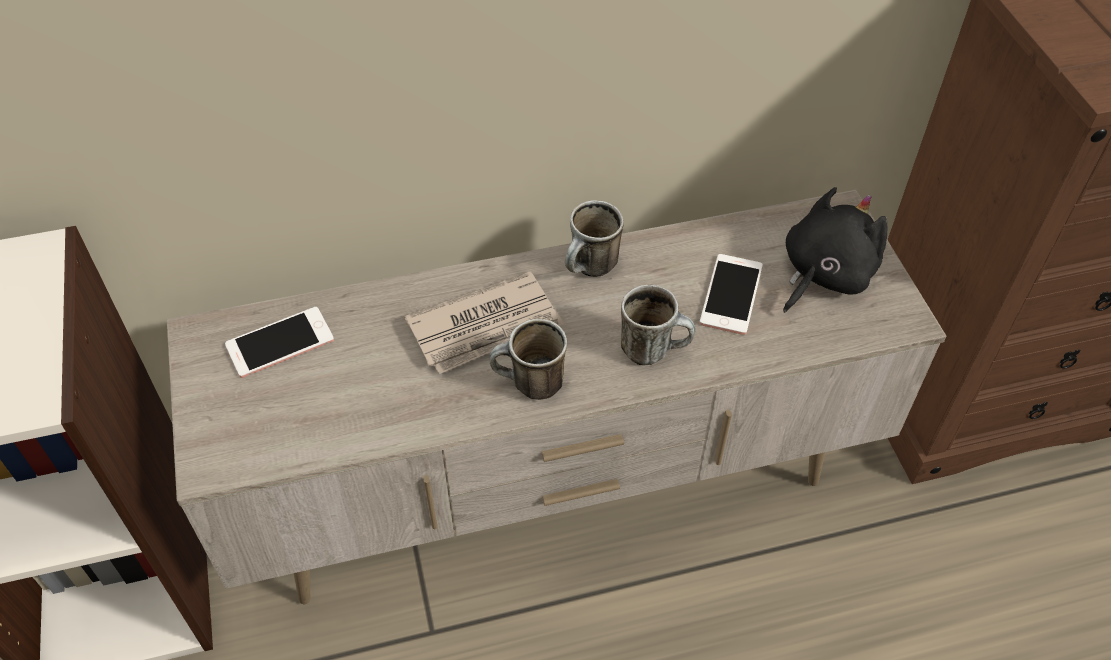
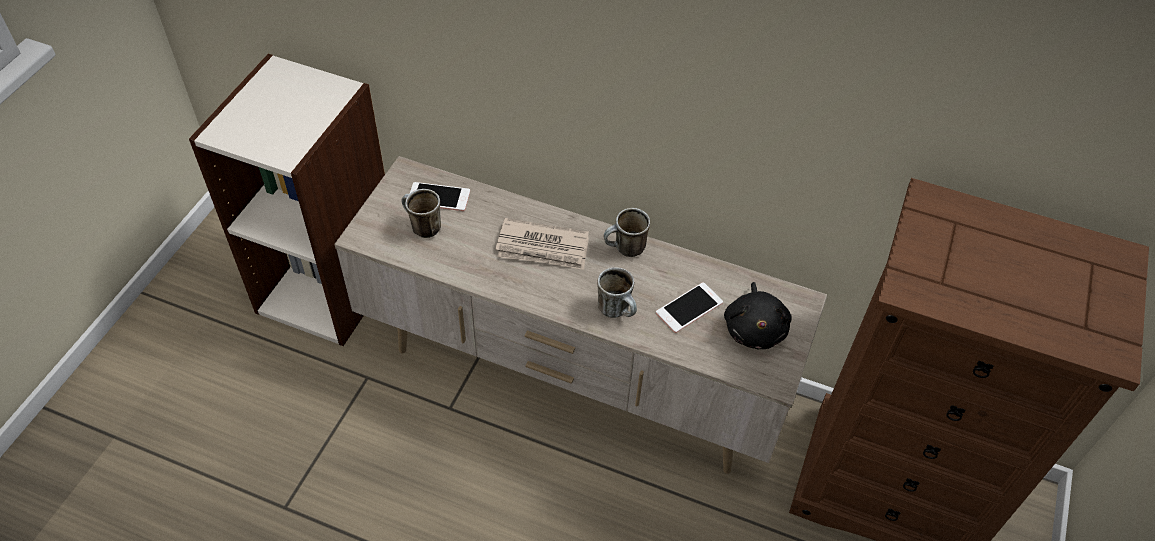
camera: 35 degrees right, 0 degrees up
(529, 386) = (537, 290): mug -> mug (421, 227)
(824, 274) = (754, 328): black plush toy -> black plush toy turned 105 degrees clockwise

